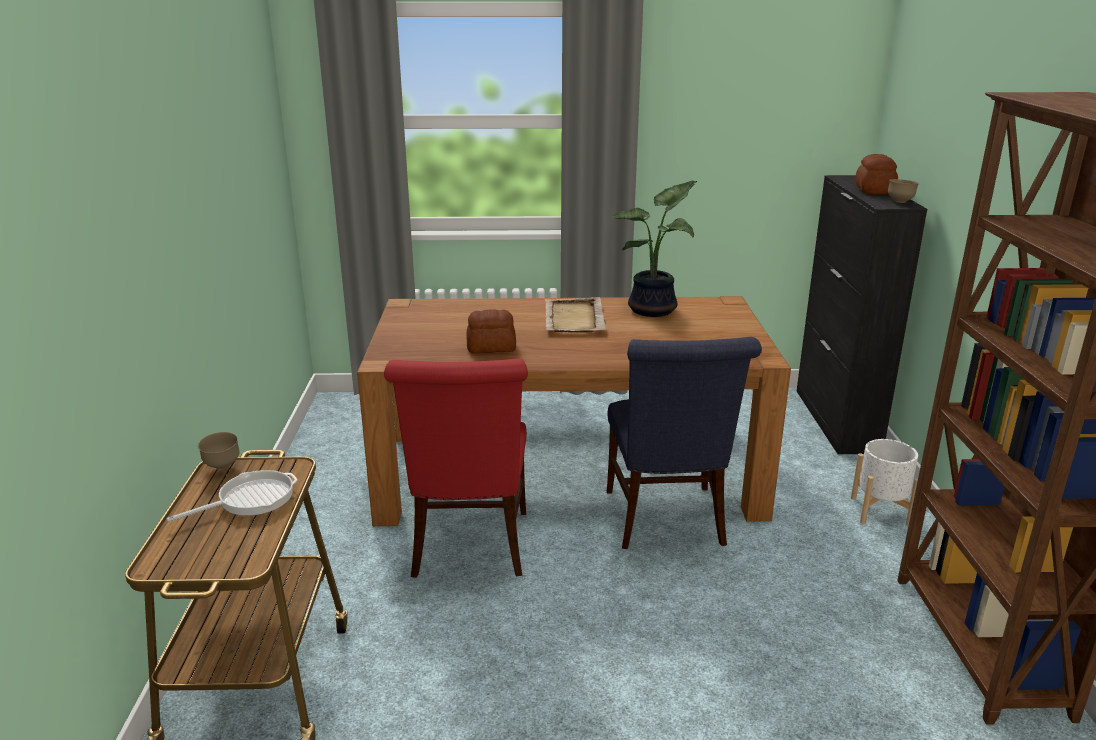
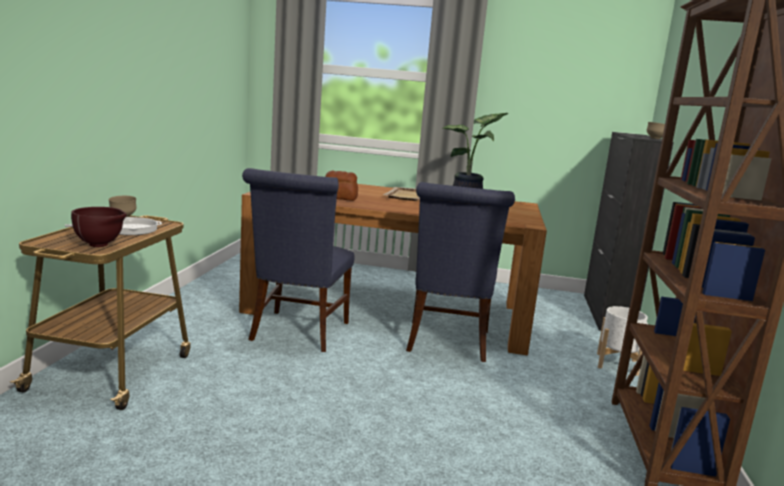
camera: 10 degrees right, 10 degrees down
(241, 550) = (101, 245): none -> brown bowl
(469, 548) = (297, 333): red chair -> blue chair
(874, 190) = (641, 136): bread -> none

